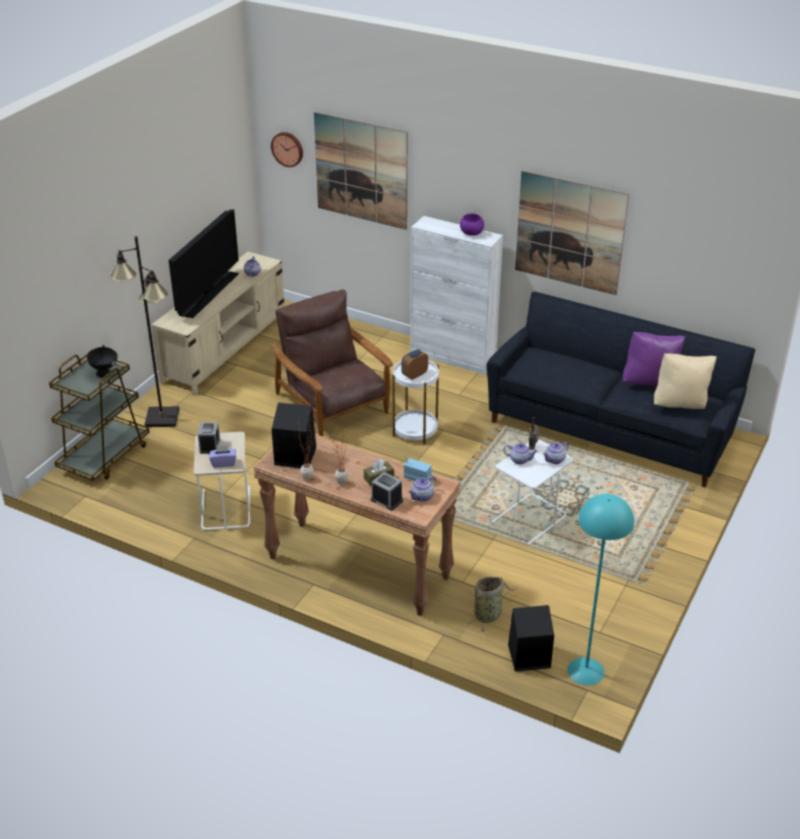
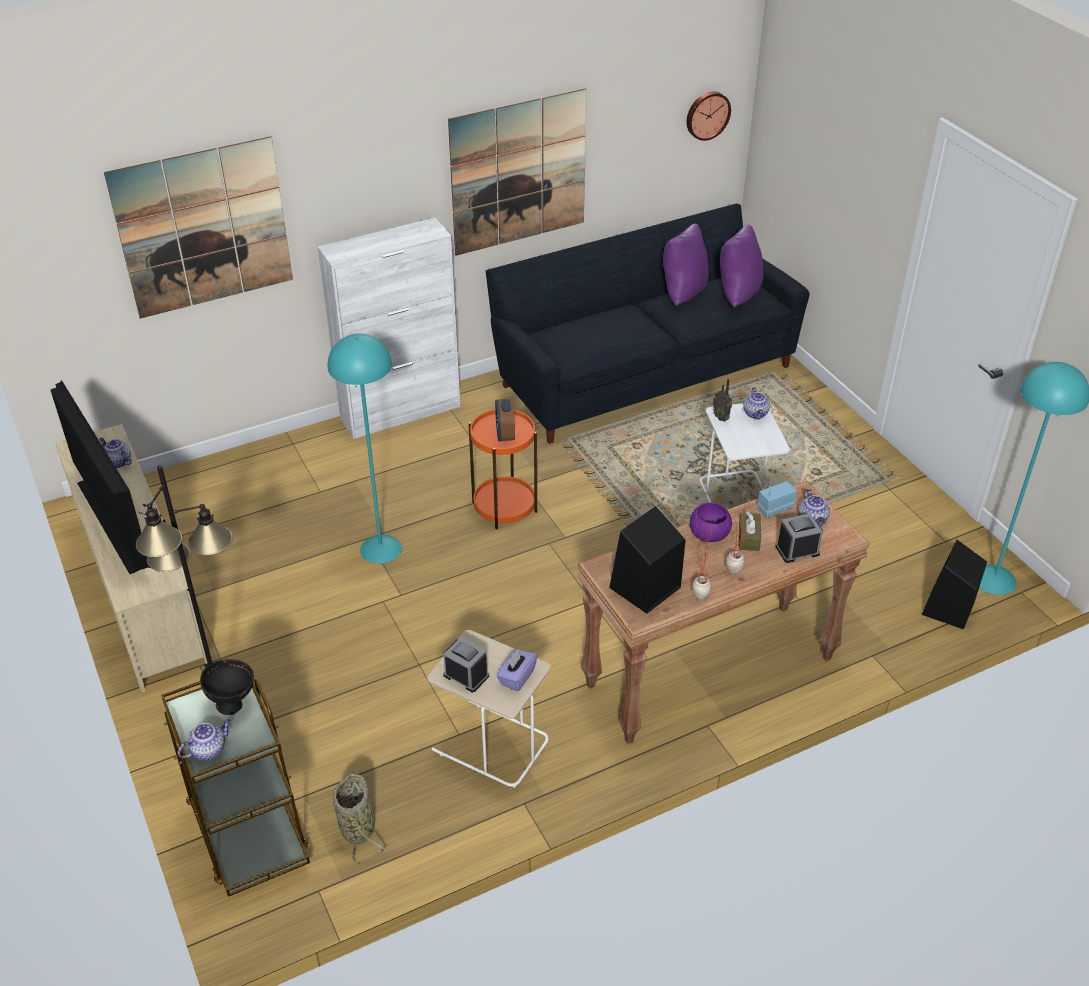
camera: 55 degrees left, 5 degrees up
(288, 149) = (64, 252): wall clock -> wall clock (707, 115)
(332, 404) = (380, 548): brown armchair -> turquoise floor lamp
(415, 430) = (504, 507): white side table -> orange side table
(471, 233) = (404, 234): purple bowl -> purple bowl (709, 535)
(489, 614) = (865, 605): basket -> basket (358, 826)
(520, 460) = (734, 436): teapot -> teapot (208, 749)
(680, 404) = (737, 295): beige pillow -> purple pillow

